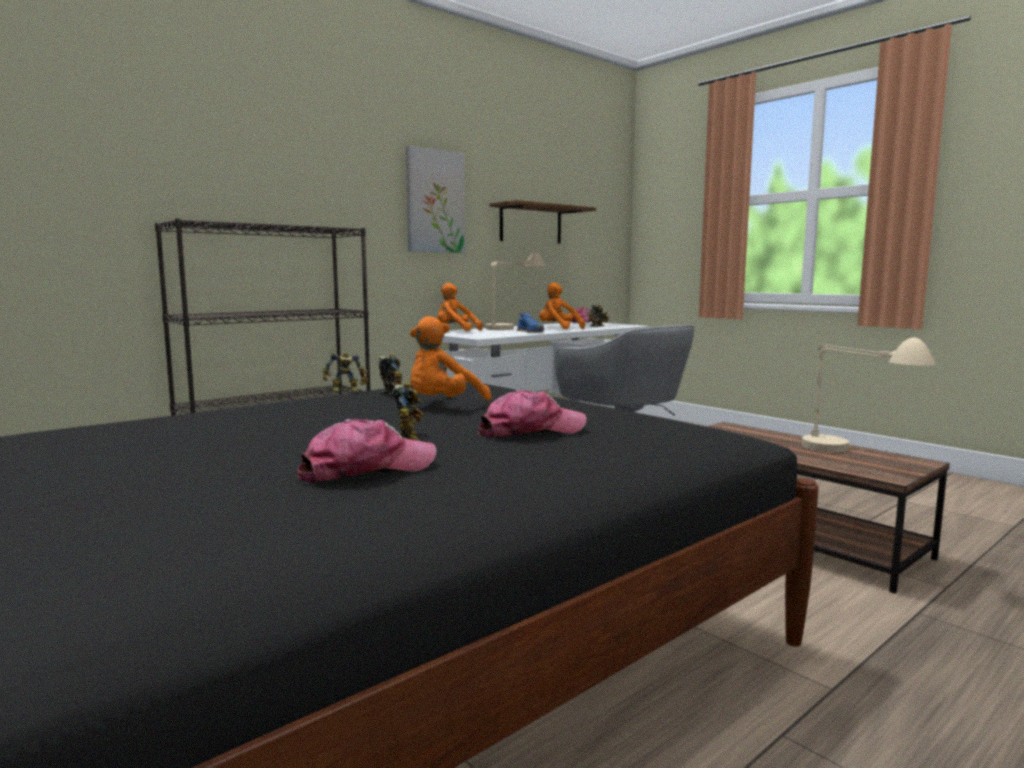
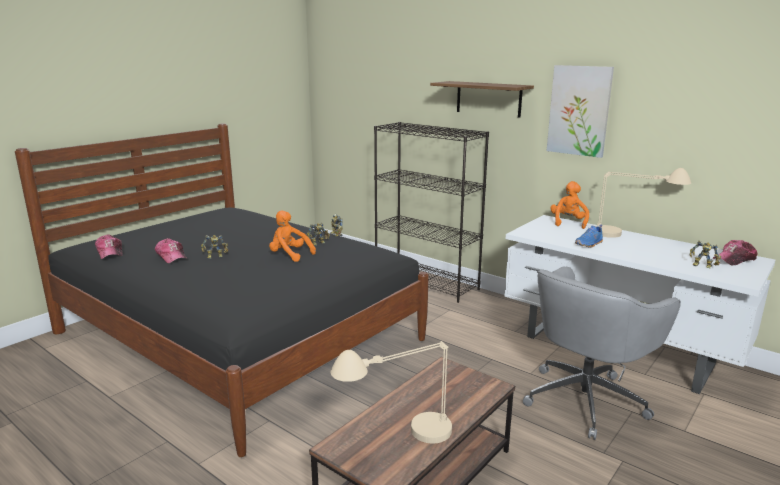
camera: 80 degrees right, 10 degrees up
(531, 224) = (701, 136): shelf -> shelf (488, 99)
(531, 431) = (225, 274): cap -> cap (110, 252)
(558, 328) = (640, 252): orange plush toy -> none

